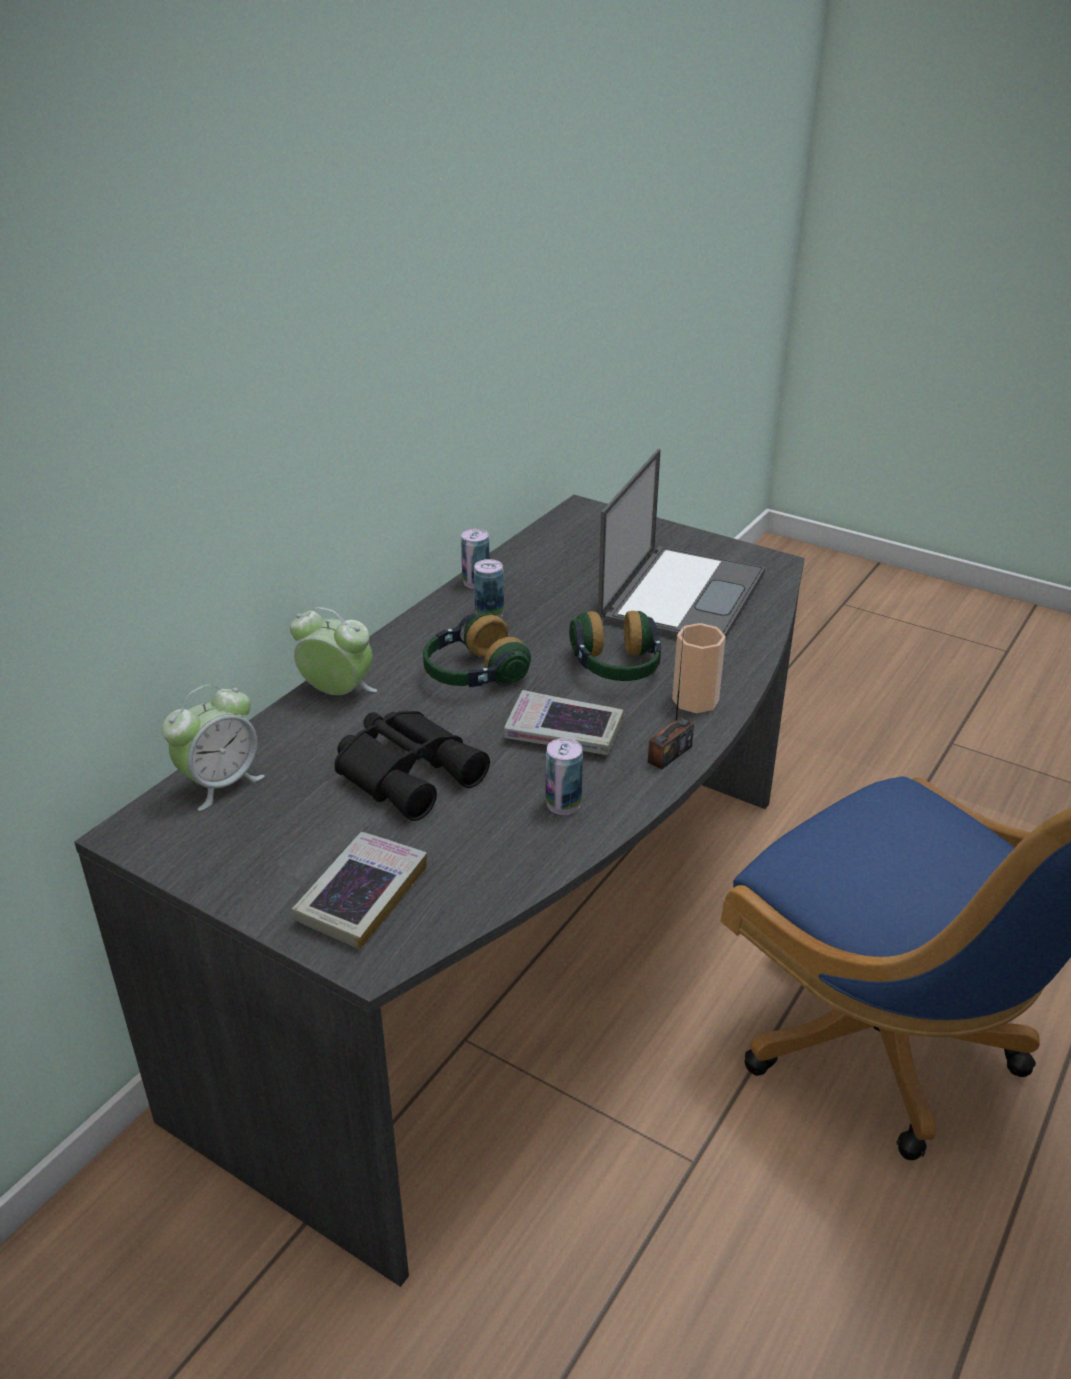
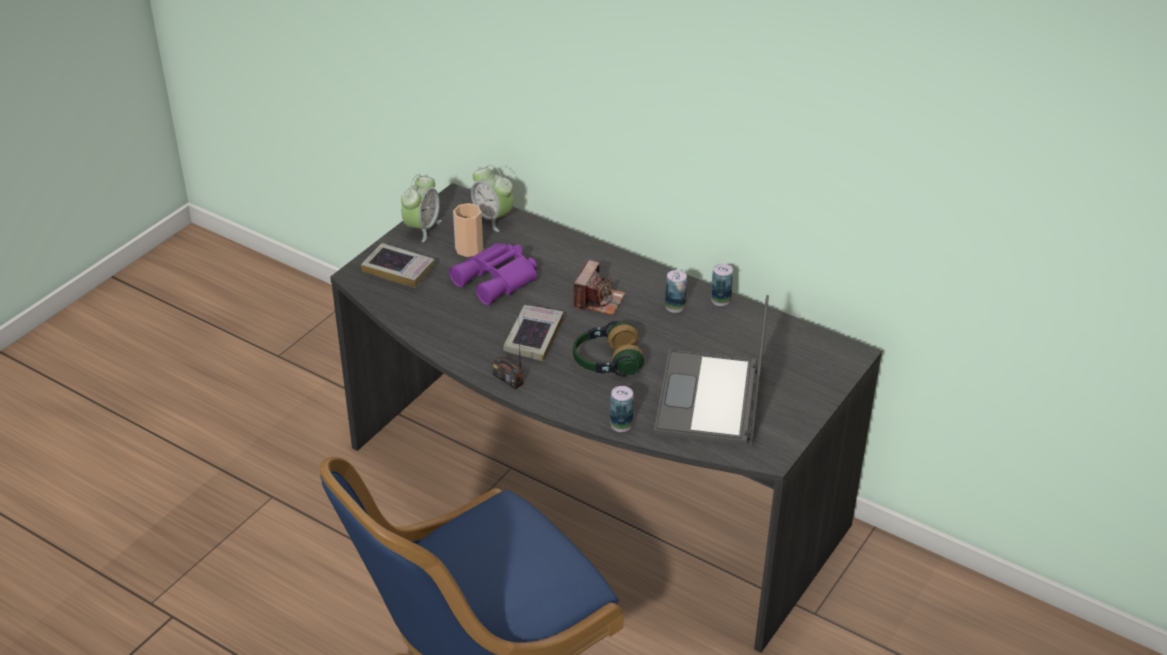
camera: 90 degrees right, 5 degrees up
(337, 693) = (577, 250): alarm clock -> alarm clock (422, 228)
(409, 772) = (498, 280): black binoculars -> purple binoculars
(473, 675) = (598, 301): headphones -> camera
(563, 804) = (464, 335): can -> can (621, 425)
(682, 595) = (710, 400): laptop -> laptop turned 75 degrees clockwise
(695, 700) = (567, 395): cup -> cup (469, 249)

